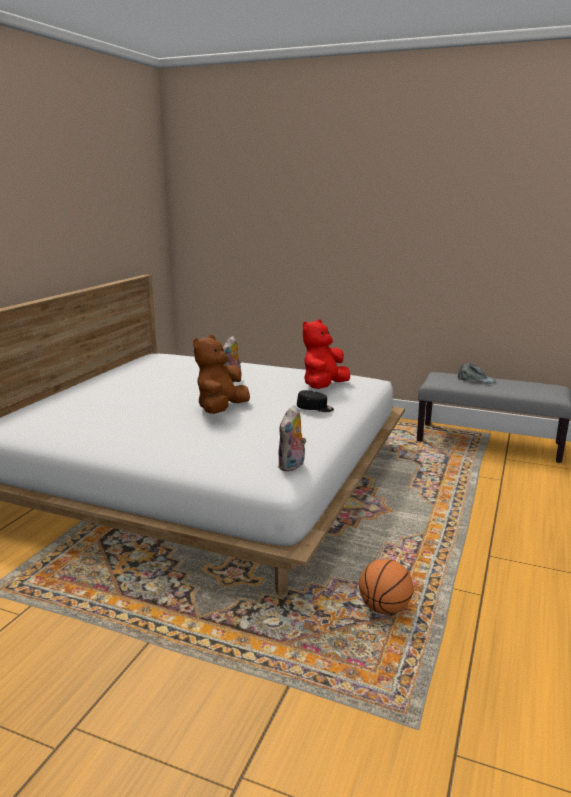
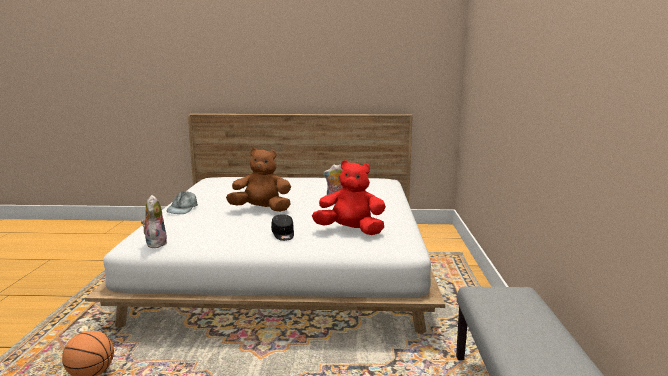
camera: 70 degrees right, 5 degrees down
(292, 466) = (155, 243): plush toy -> plush toy turned 75 degrees clockwise
(476, 380) = (524, 315): grey cap -> grey cap (183, 208)

